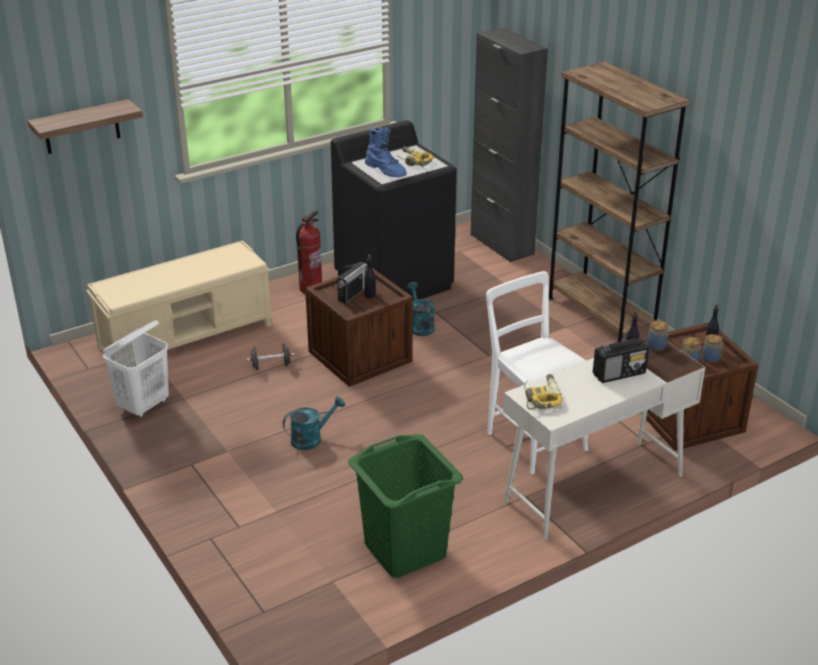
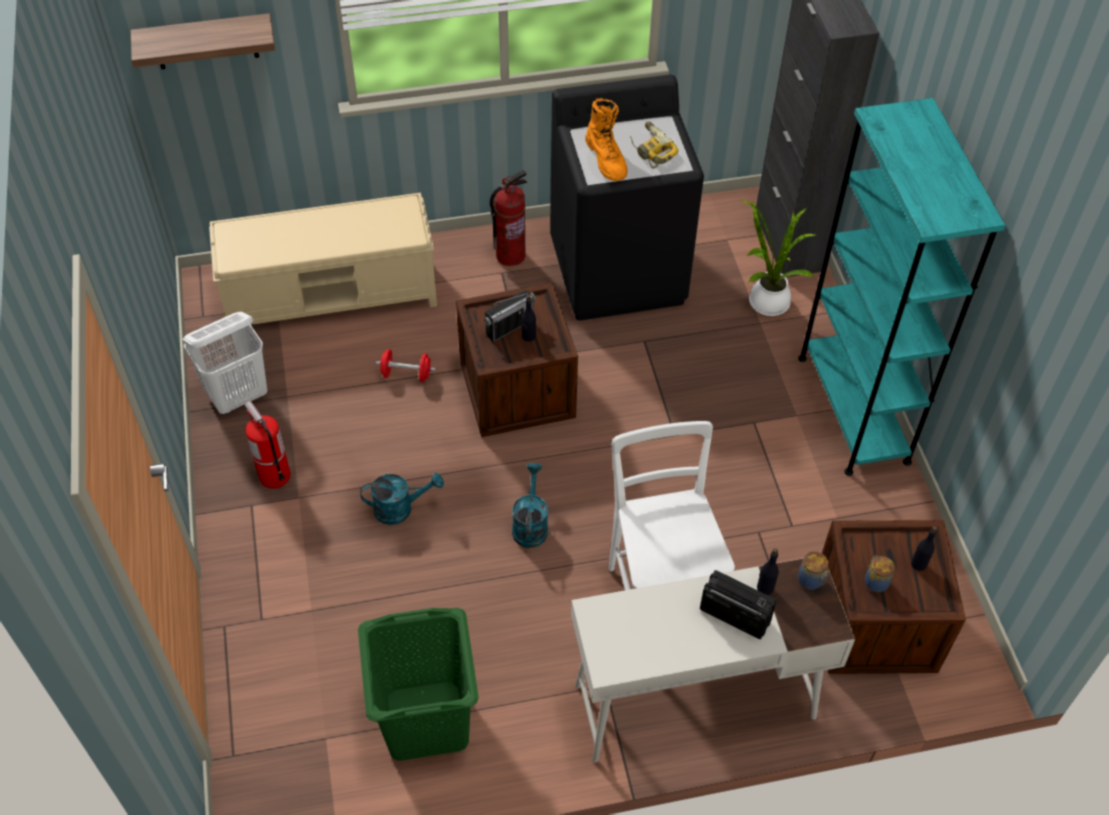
camera: 20 degrees right, 20 degrees up
(200, 443) = (274, 475): none -> fire extinguisher
(271, 366) = (406, 374): black dumbbell -> red dumbbell
(386, 170) = (606, 159): blue boot -> orange boot
(419, 325) = (613, 358): turquoise watering can -> turquoise watering can (530, 524)
(506, 276) = (765, 301): none -> potted plant
(540, 397) = (611, 623): power drill -> none
(600, 315) = (853, 408): brown bookcase -> turquoise bookcase
(619, 374) = (734, 615): radio -> radio turned 150 degrees counterclockwise
(711, 359) = (908, 587): jar -> none

